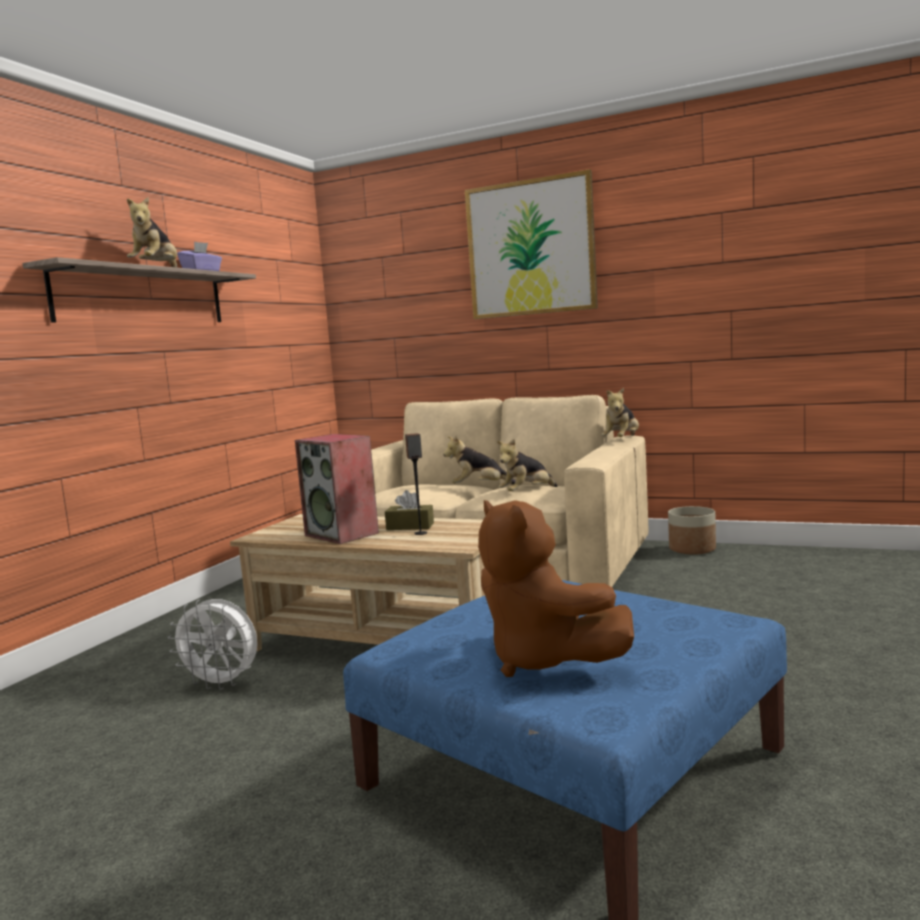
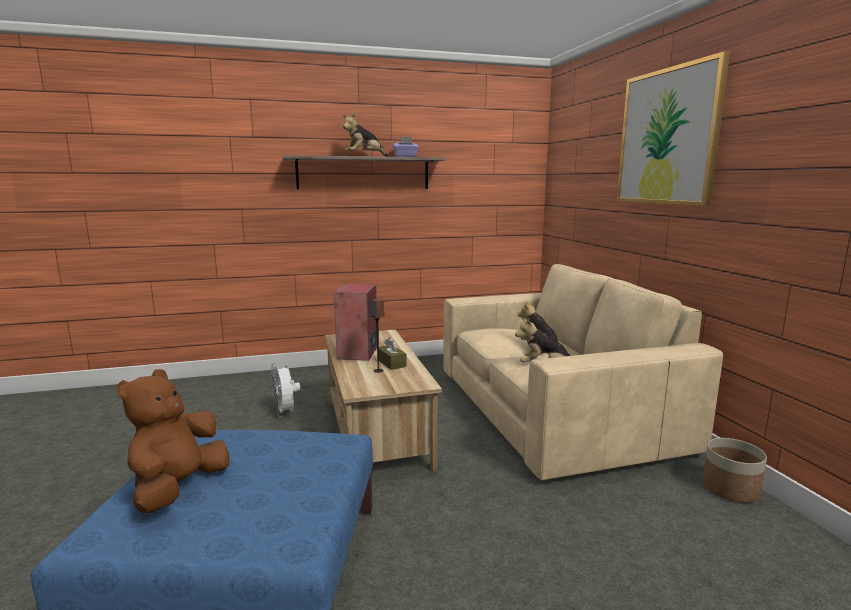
camera: 50 degrees right, 5 degrees up
(622, 440) = (675, 349): plush toy -> none

